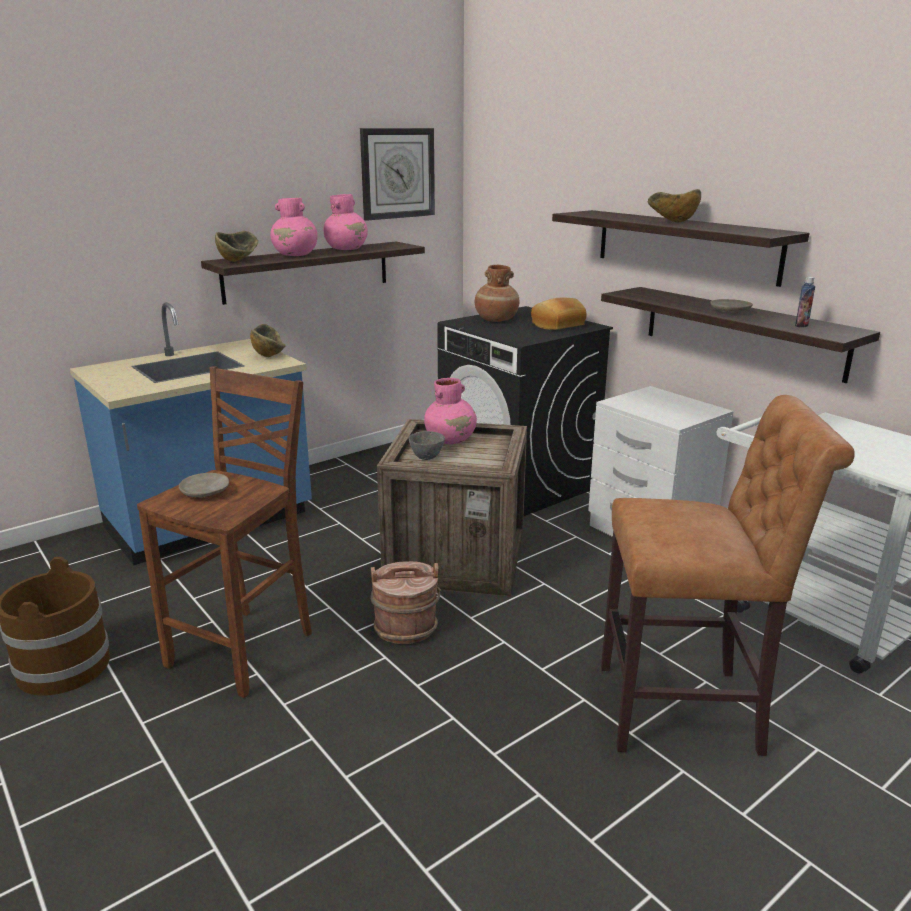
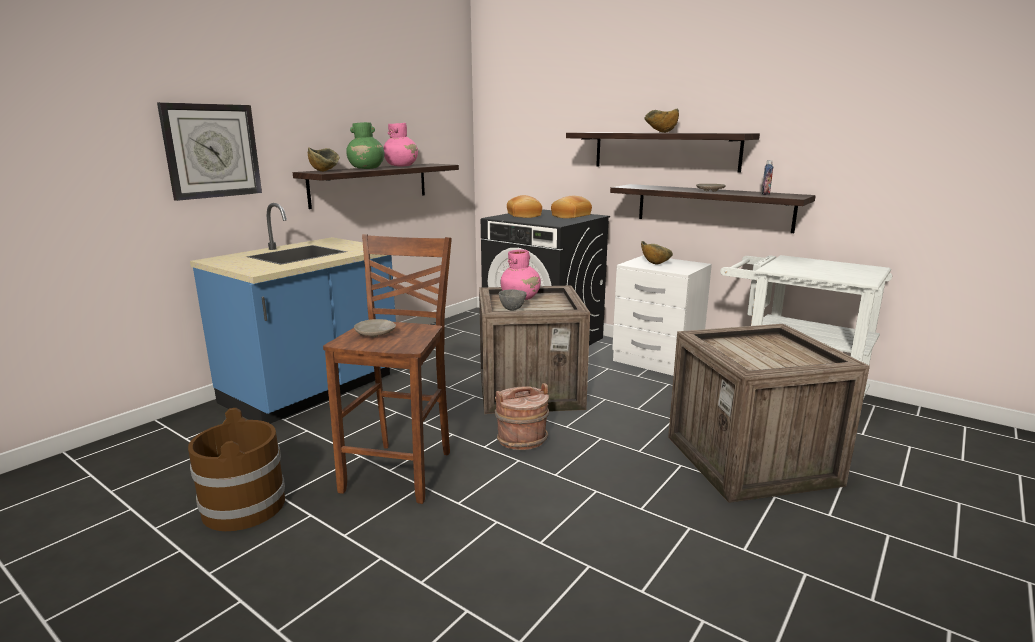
camera: 15 degrees left, 5 degrees down
(269, 355) = (360, 245): bowl -> bowl (654, 263)
(295, 255) = (367, 168): pink vase -> green vase
(397, 173) = (430, 111): wall clock -> wall clock (212, 151)
(496, 320) = (523, 215): brown vase -> bread
(688, 710) = (753, 461): brown stool -> crate

